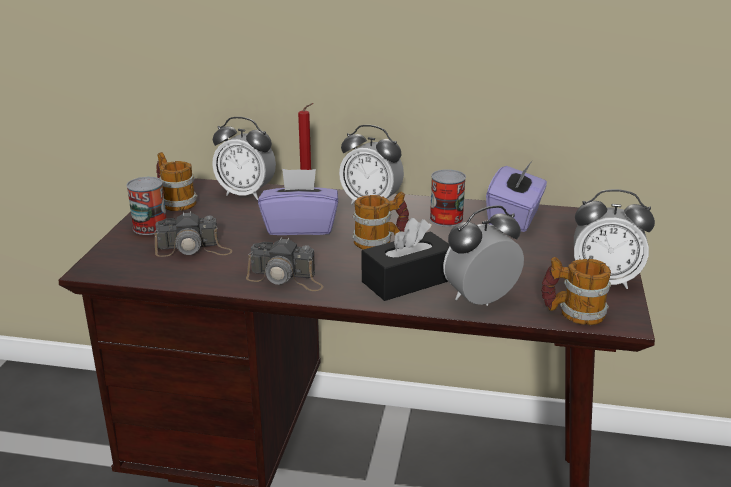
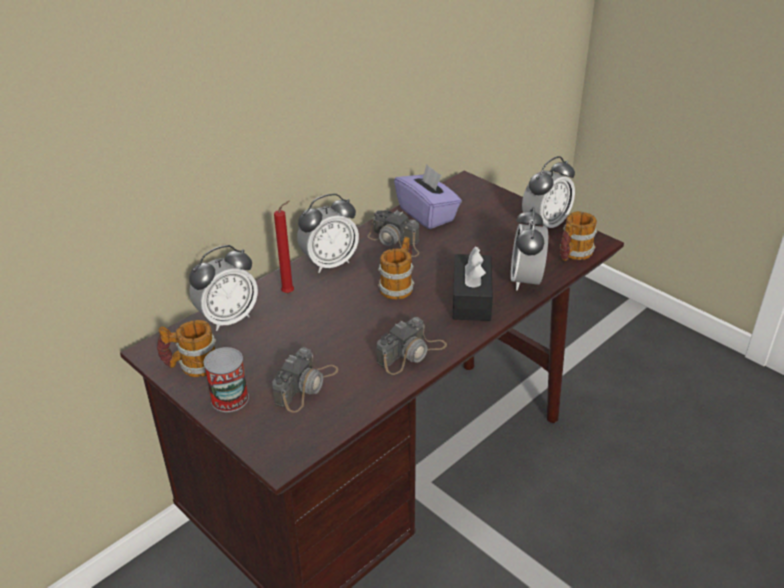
camera: 55 degrees left, 10 degrees up
(300, 227) = (330, 314): purple tissue box -> none
(446, 219) = (396, 242): can -> camera

